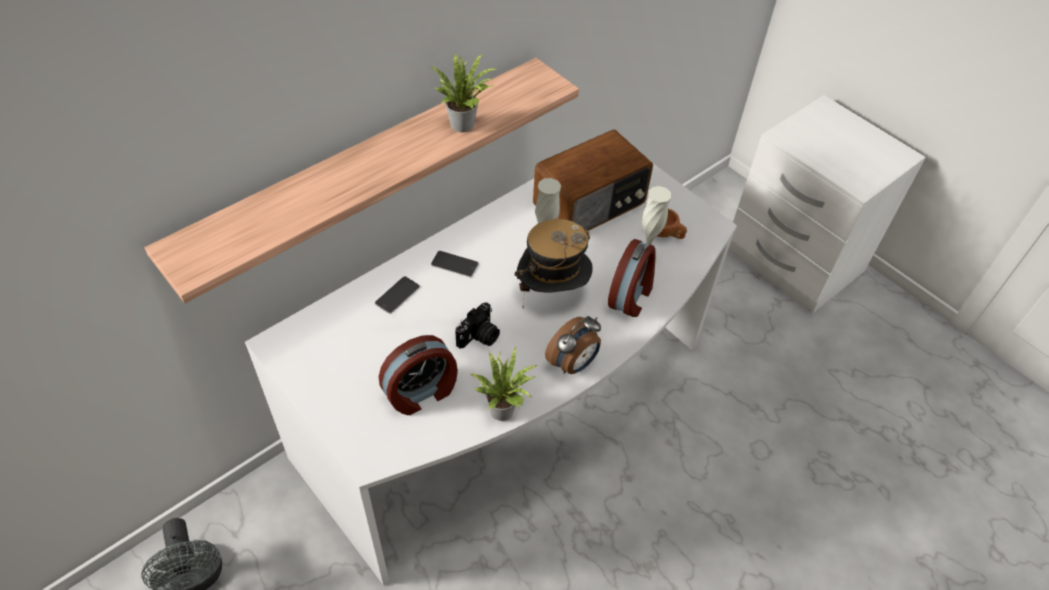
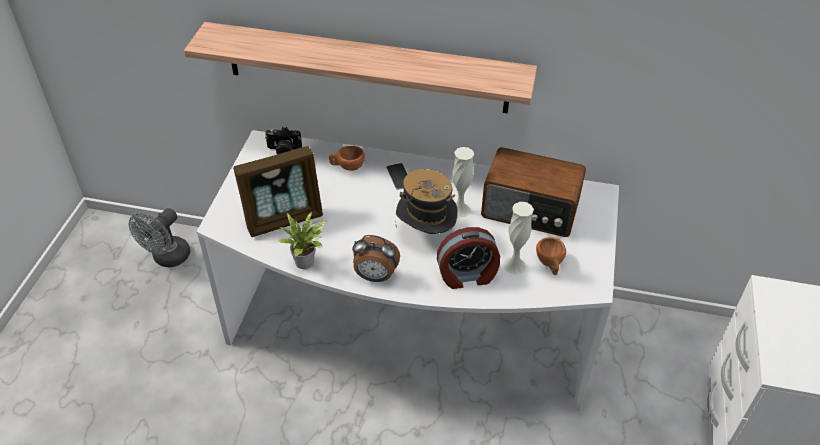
camera: 55 degrees right, 5 degrees down
(397, 295) = (347, 166): phone -> brown cup
(421, 393) = (284, 219): alarm clock -> picture frame
(465, 123) = (430, 69): potted plant -> none
(479, 337) = (351, 220): camera -> camera (283, 151)

